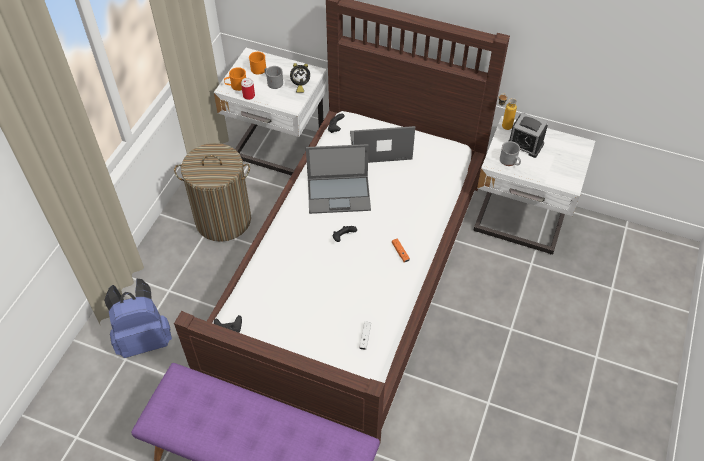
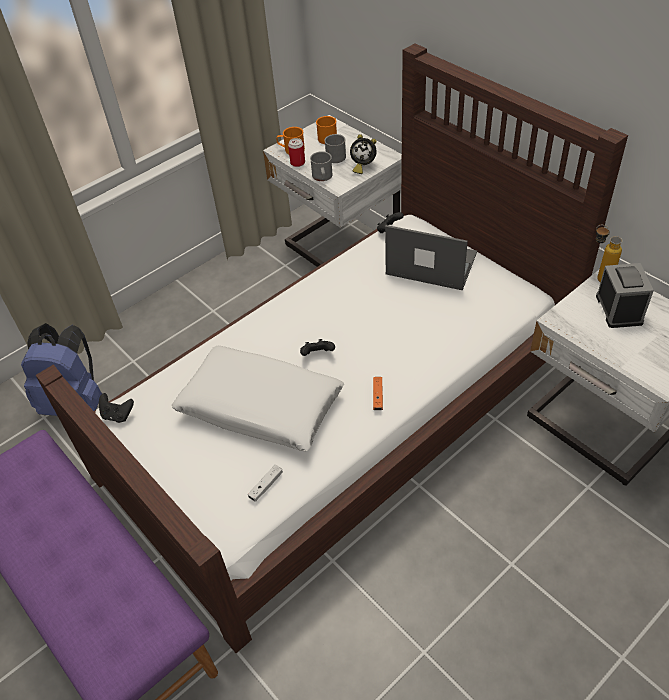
camera: 30 degrees right, 5 degrees down
(223, 220) = (235, 306): laundry basket -> none
(327, 288) = (260, 407): none -> white pillow
(339, 194) = (346, 303): laptop -> none
(510, 161) = (583, 324): grey mug -> grey mug (322, 177)
(525, 144) = (619, 309): alarm clock -> alarm clock turned 150 degrees counterclockwise

